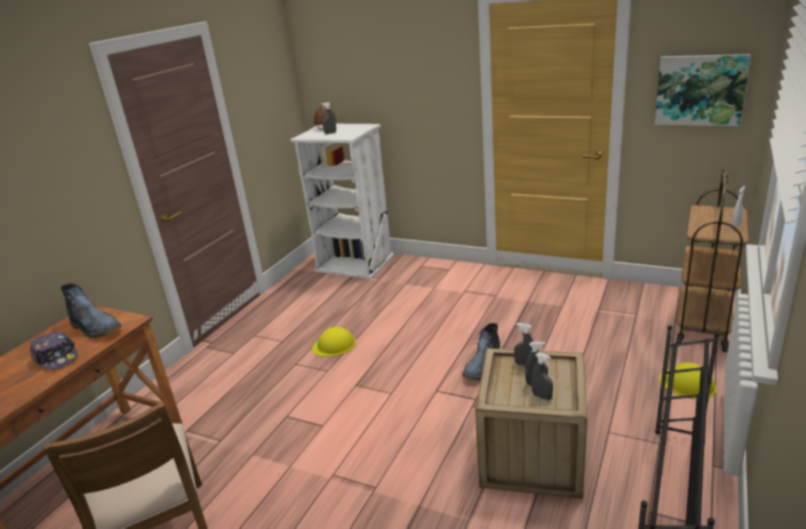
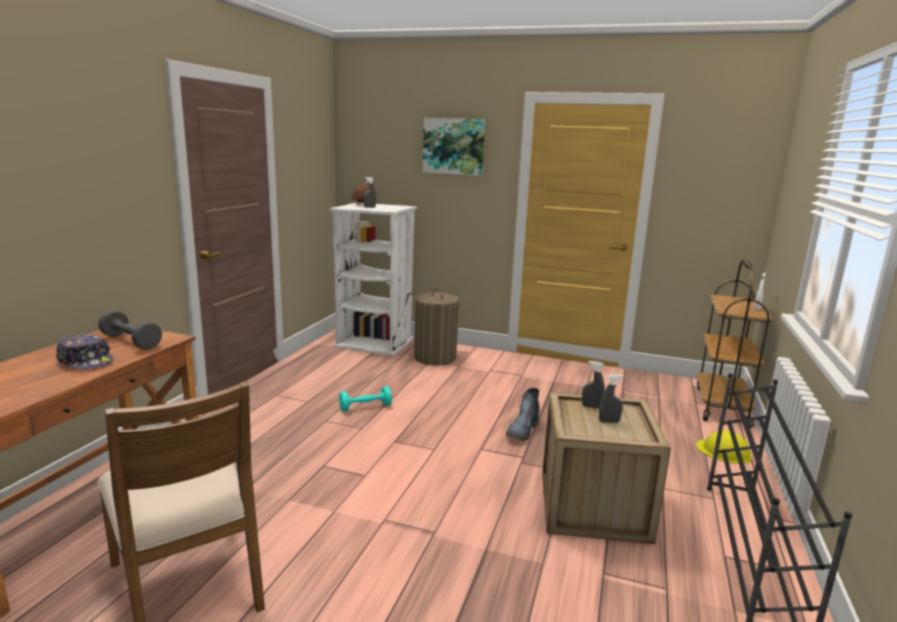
camera: 10 degrees left, 10 degrees down
(97, 328) = (131, 342): boot -> grey dumbbell
(334, 345) = (365, 407): yellow hard hat -> turquoise dumbbell
(411, 278) = (435, 357): none -> laundry basket
(542, 396) = (618, 431): grey spray bottle -> none
(700, 90) = (718, 193): picture -> picture (453, 146)

